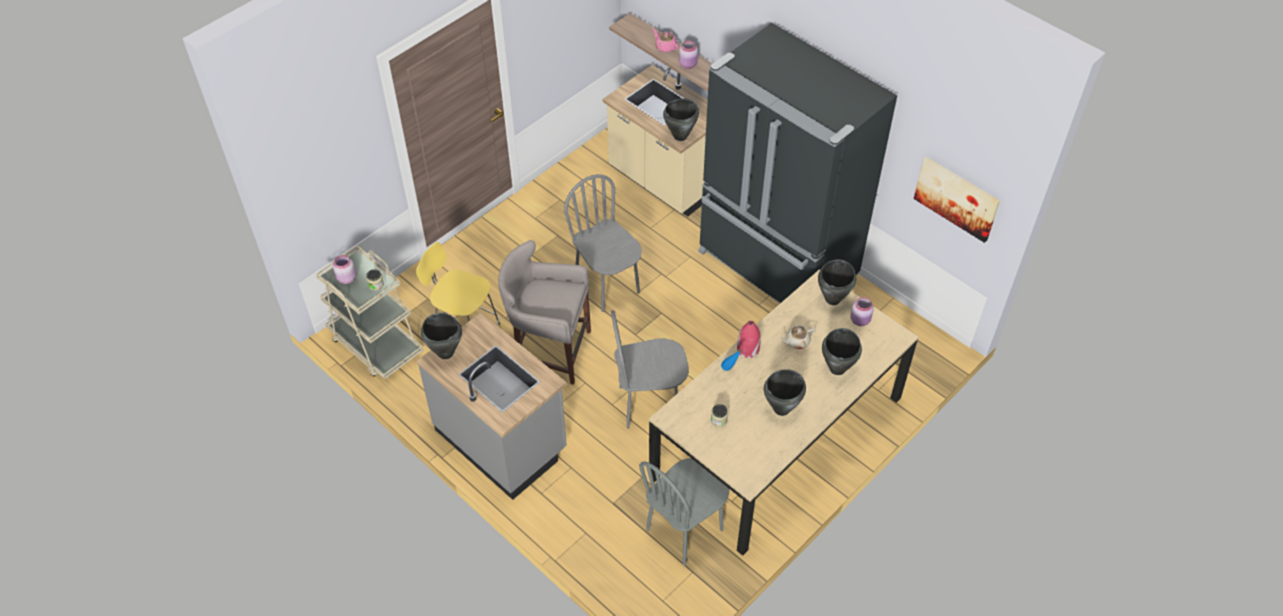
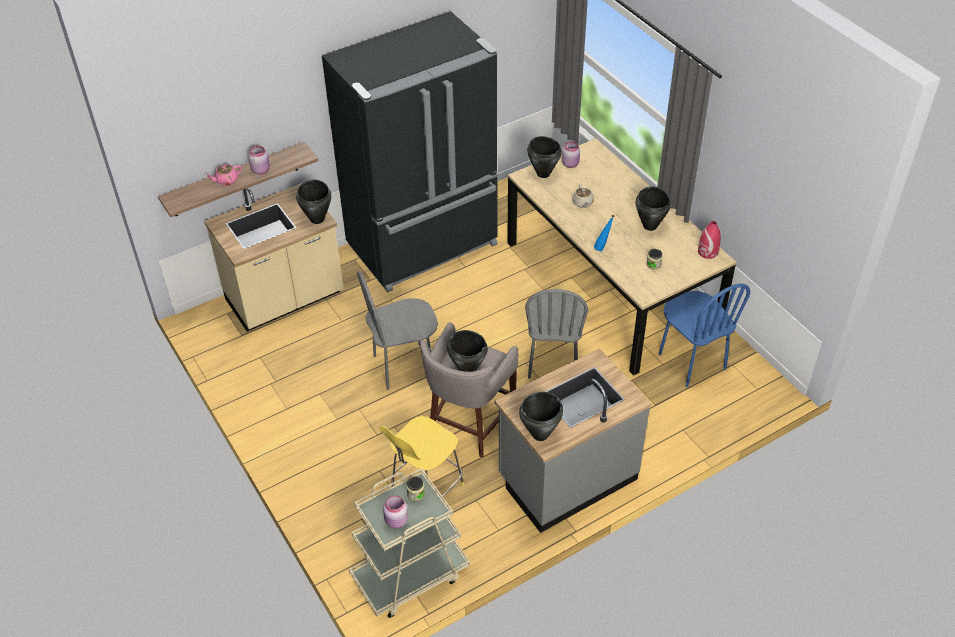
camera: 75 degrees left, 5 degrees down
(685, 530) = (691, 361): grey chair -> blue chair
(747, 349) = (582, 233): red vase -> red vase (708, 252)
(837, 368) = (616, 186): black cooking pot -> black cooking pot (467, 370)
(957, 198) = (515, 49): picture -> none

